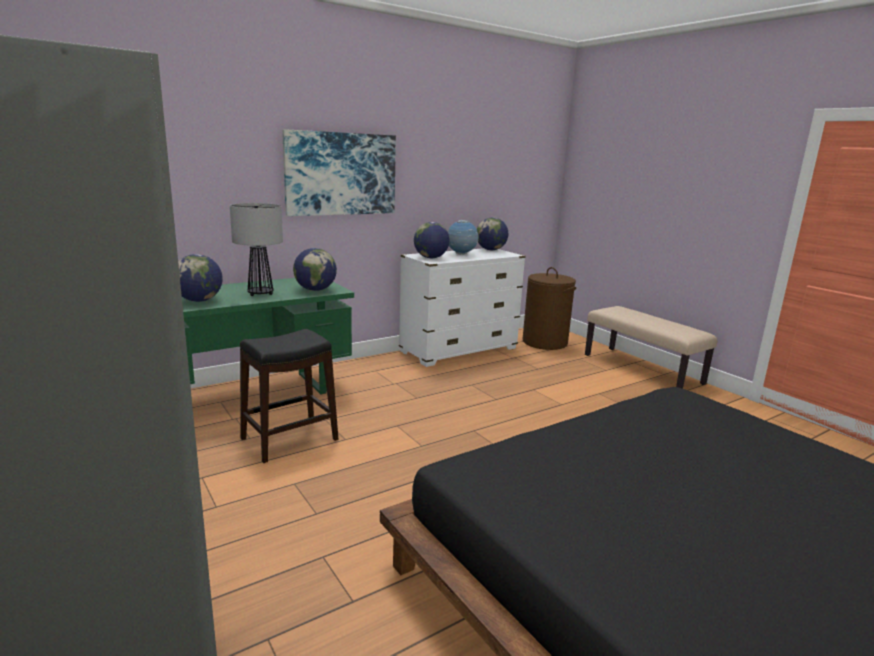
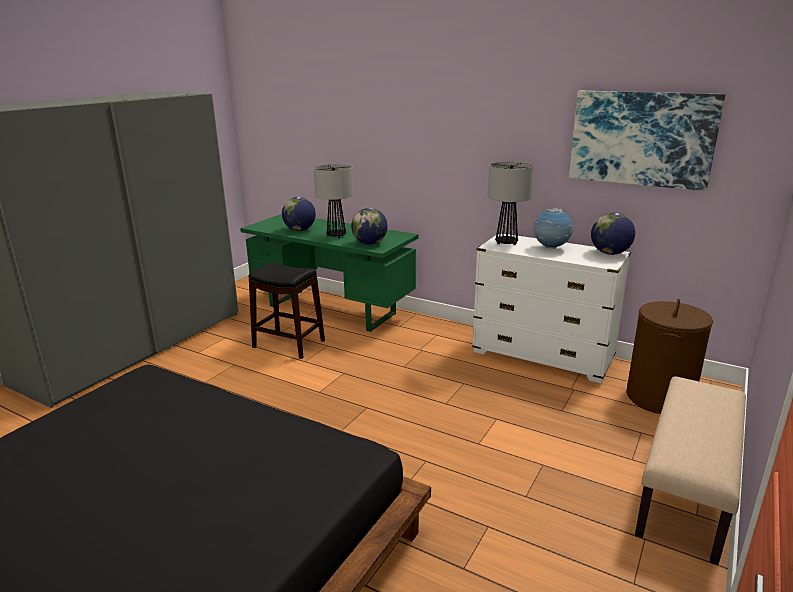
camera: 65 degrees right, 5 degrees up
(341, 174) = (443, 144): picture -> picture (641, 139)
(431, 258) = (506, 243): globe -> table lamp

